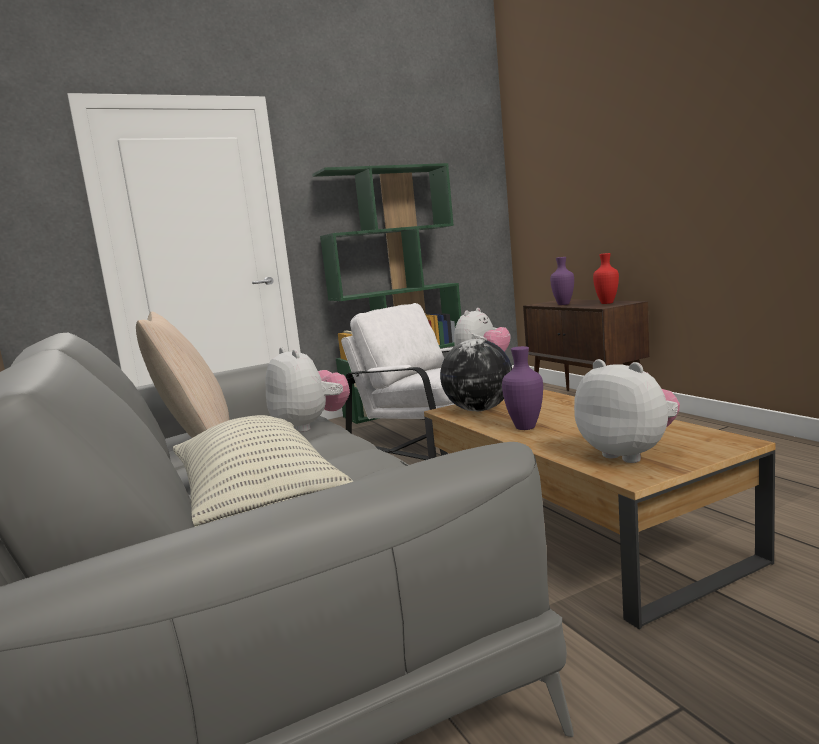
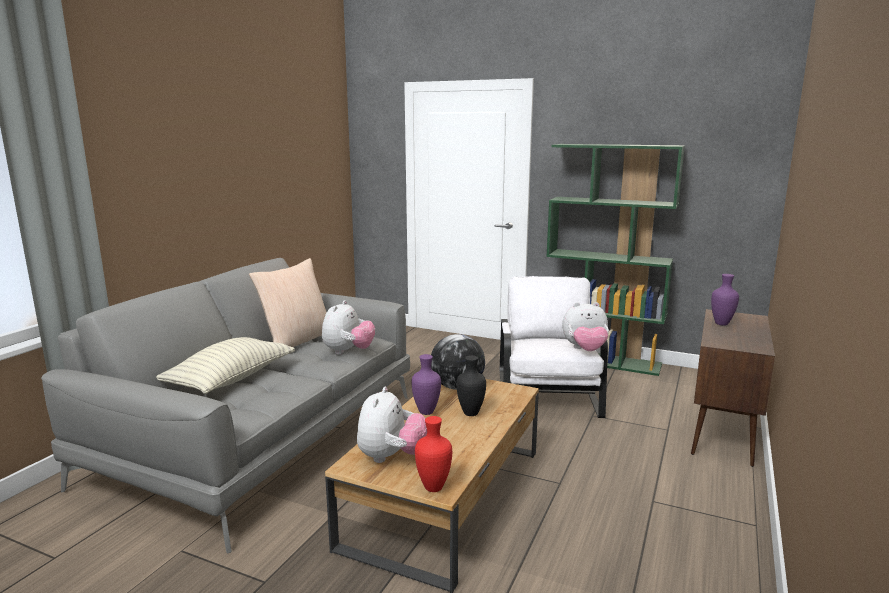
camera: 50 degrees right, 5 degrees up
(556, 412) = (471, 413): none -> black vase
(607, 303) = (743, 340): red vase -> red vase (434, 488)

